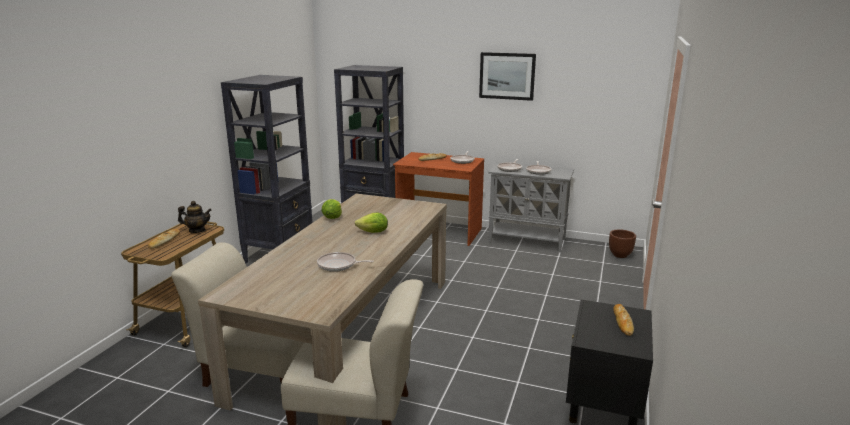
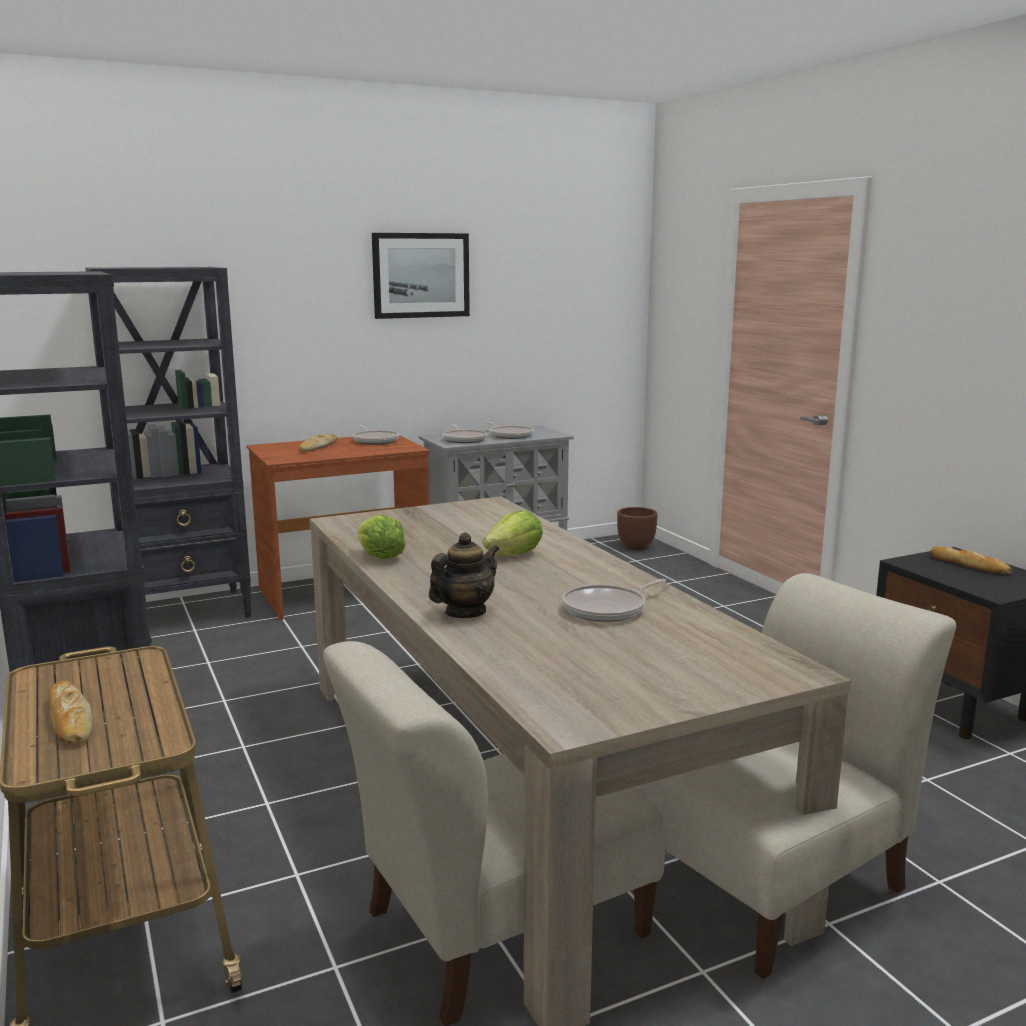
camera: 45 degrees left, 5 degrees down
(197, 230) = (102, 673): teapot -> teapot (465, 612)

